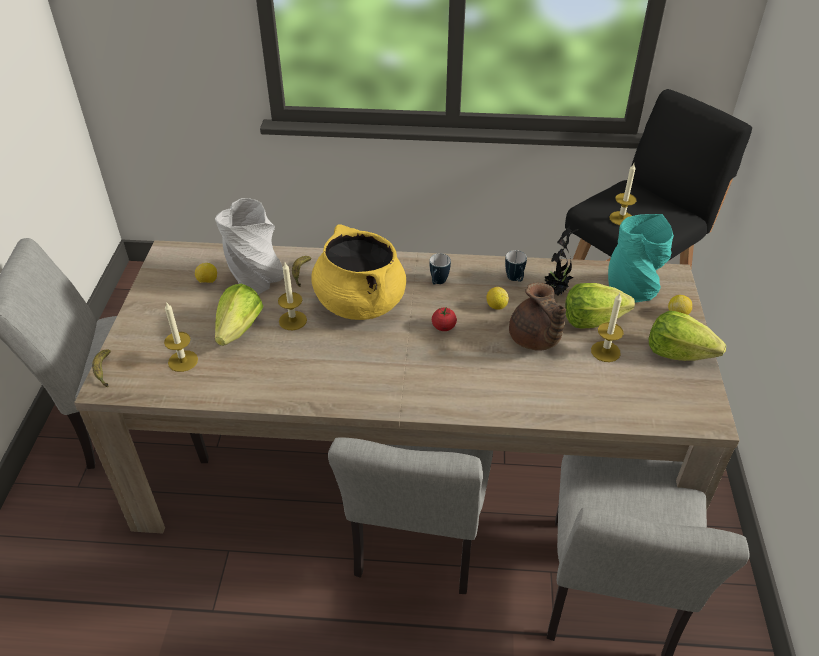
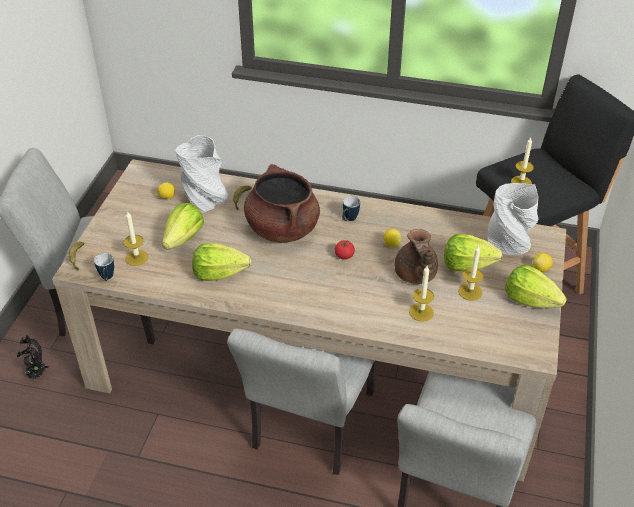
camera: 10 degrees right, 0 degrees up
(292, 320) = (226, 236): candle -> candle (421, 312)
(293, 368) = (219, 273): none -> lettuce
(359, 303) = (282, 228): yellow cooking pot -> brown cooking pot
(515, 280) = (413, 224): mug -> mug (107, 278)
(556, 291) = (444, 238): potted plant -> potted plant (37, 375)
(632, 291) = (508, 245): turquoise vase -> grey vase

